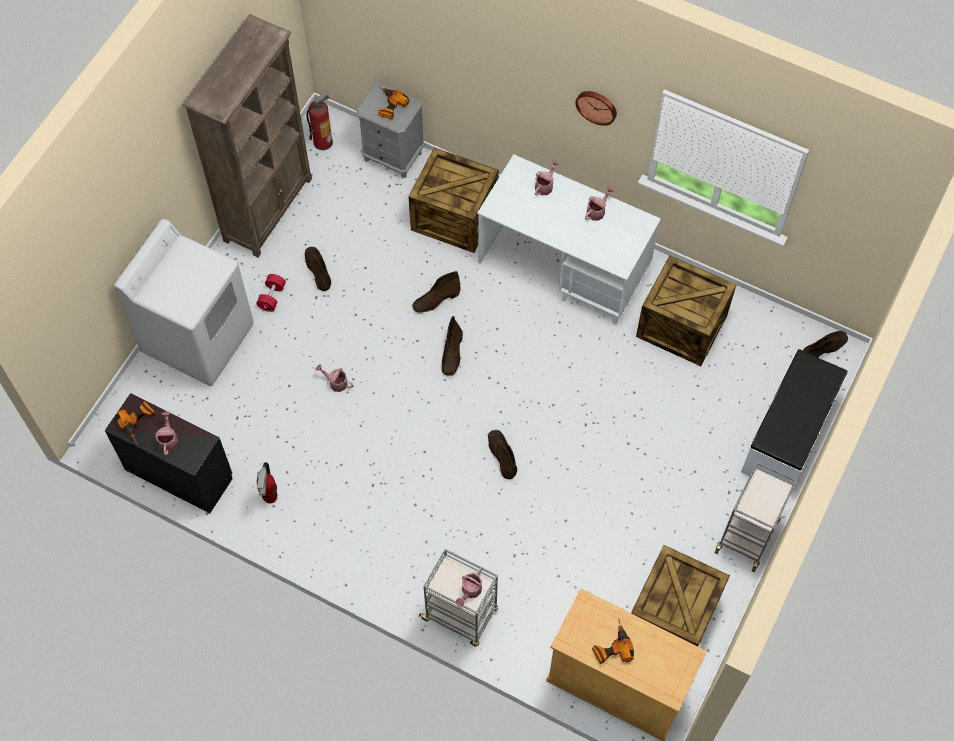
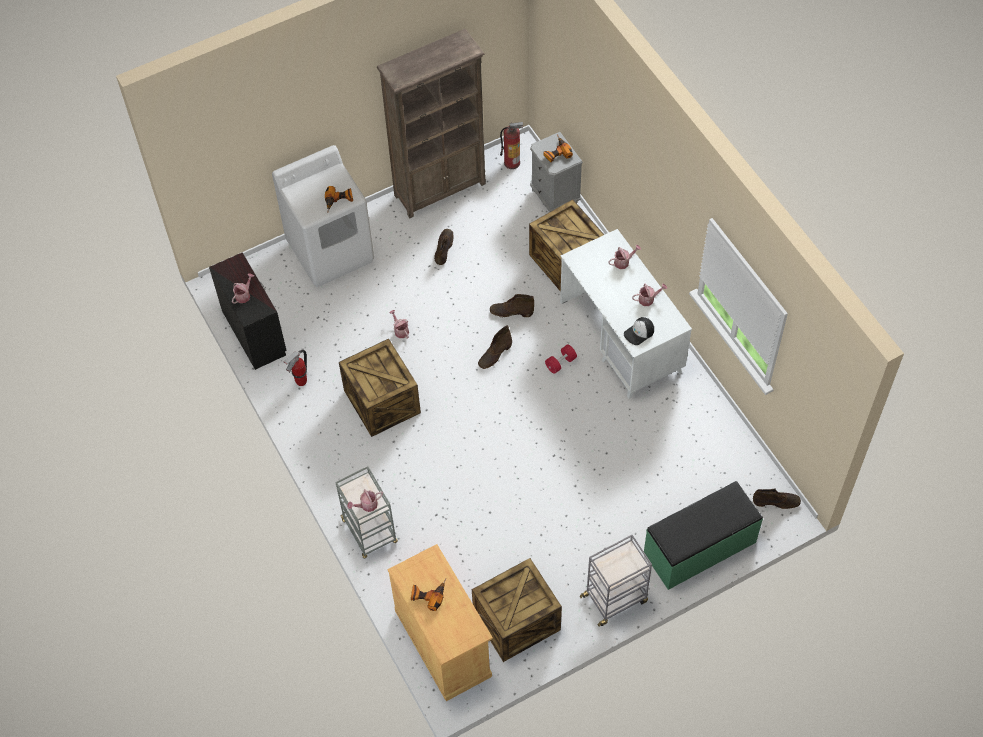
camera: 35 degrees right, 5 degrees down
(138, 422) = (233, 273): power drill -> power drill (339, 201)
(272, 297) = (399, 250): red dumbbell -> red dumbbell (560, 363)
(502, 455) = (478, 442): brown boot -> none
(597, 106) = (674, 214): wall clock -> none
(614, 251) = (639, 333): none -> cap
(680, 327) = (676, 426): crate -> crate (381, 402)
(789, 435) = (700, 548): white bench -> green bench

